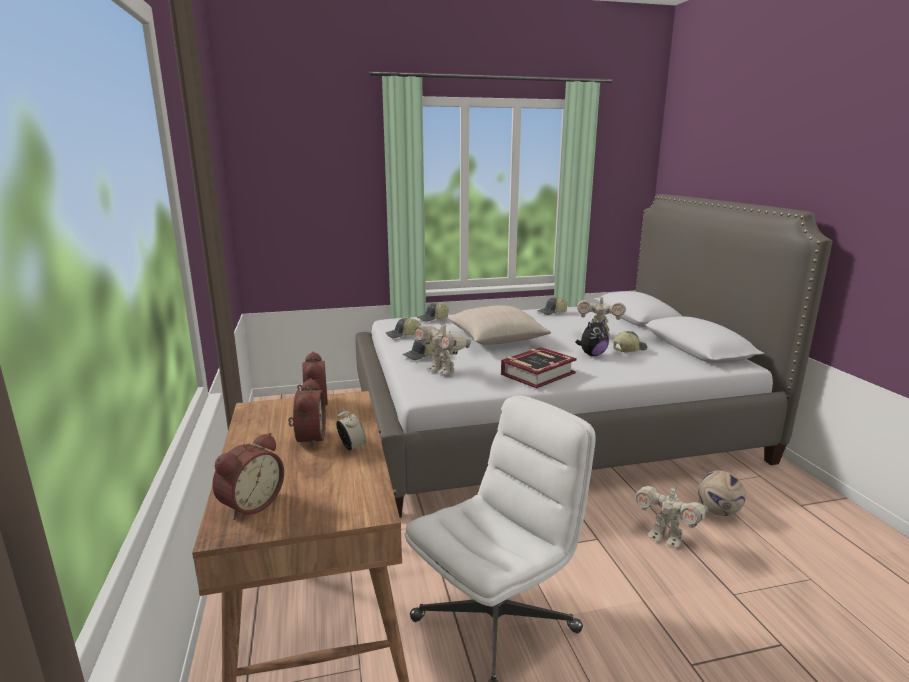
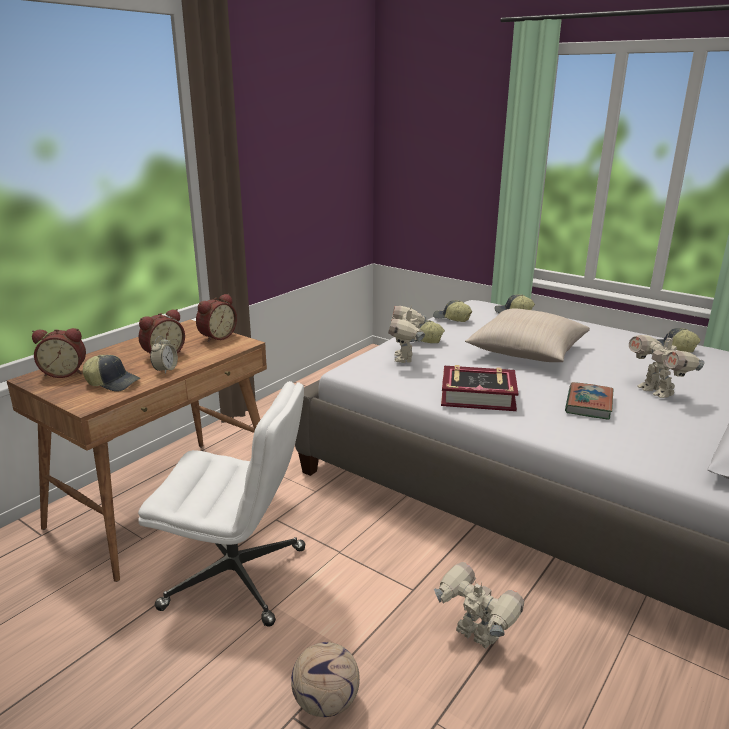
camera: 50 degrees right, 5 degrees up
(592, 354) = (588, 404): plush toy -> book
(629, 349) = (655, 418): cap -> cap (113, 383)
(665, 538) = (474, 637): toy robot -> toy robot turned 135 degrees clockwise
(717, 512) = (587, 665): football -> football (325, 702)

